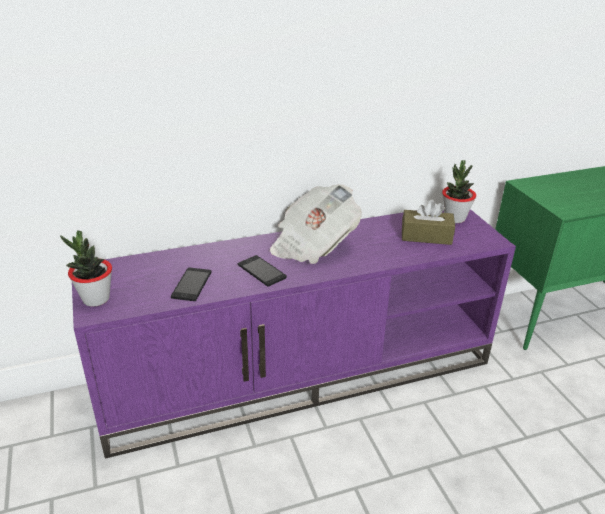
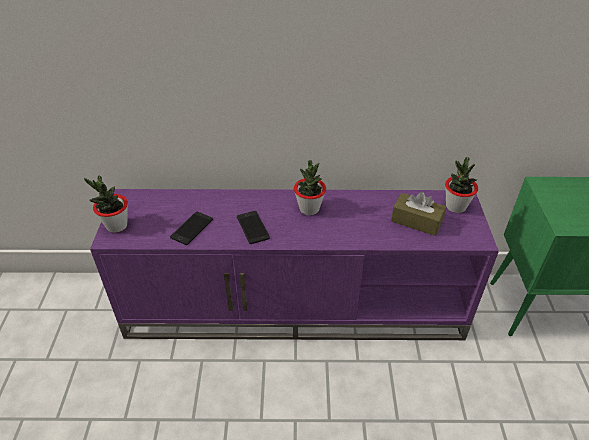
camera: 20 degrees right, 10 degrees up
(312, 244) = (309, 209): newspaper -> potted plant

